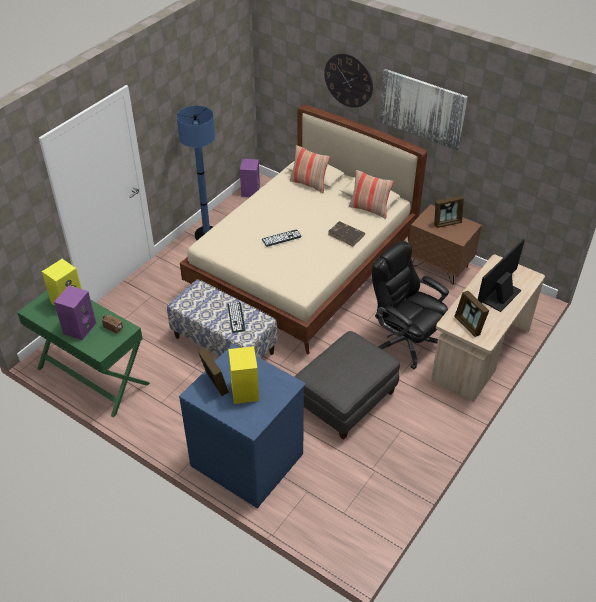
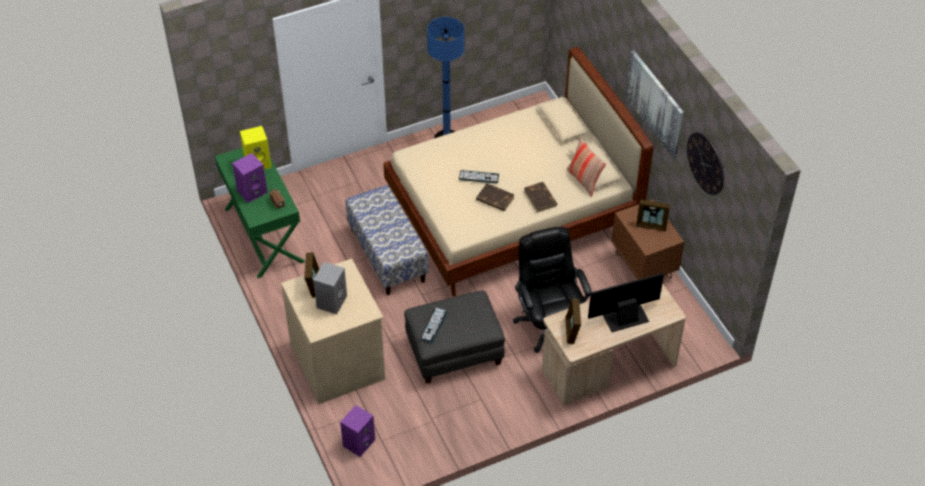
camera: 30 degrees right, 5 degrees up
(236, 317) = (394, 235): keyboard -> keyboard (434, 325)
(244, 390) = (331, 301): yellow speaker -> grey speaker
(248, 458) = (339, 362): blue dresser -> beige dresser
(250, 191) = (521, 108): purple speaker -> purple speaker (359, 442)
(309, 184) = (548, 130): pillow -> none
(309, 250) = (494, 199): none -> brown book
(348, 80) = (610, 44): wall clock -> wall clock (706, 163)

